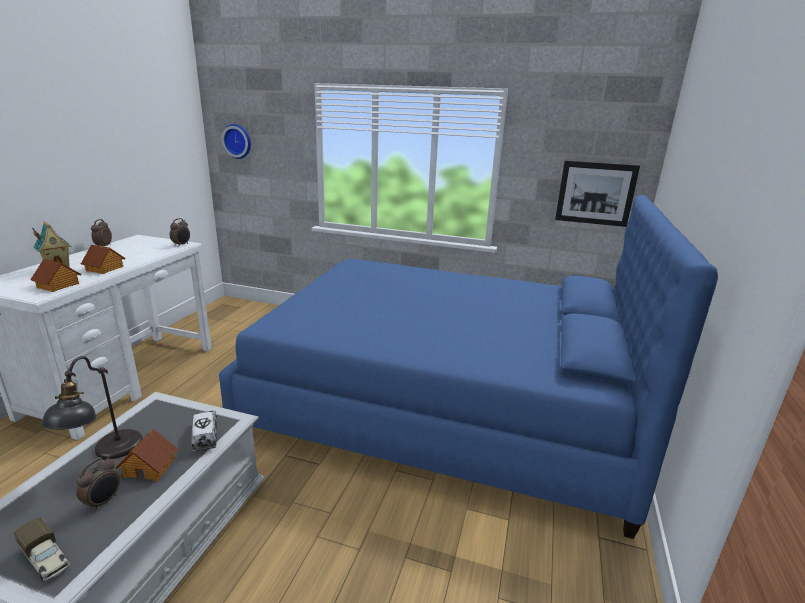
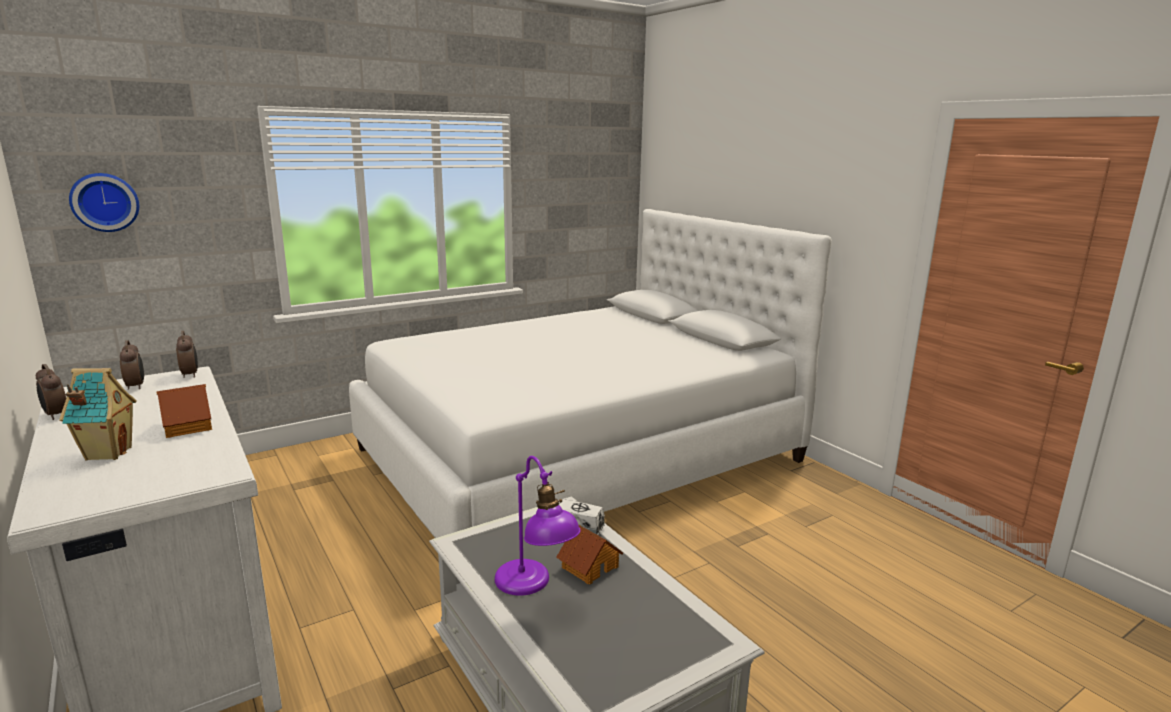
camera: 50 degrees left, 5 degrees down
(46, 560) = (677, 643): toy truck -> none
(58, 285) = (200, 459): toy house -> none
(104, 457) = (536, 590): grey table lamp -> purple table lamp
(104, 501) = (618, 601): alarm clock -> alarm clock (136, 386)
(442, 402) = (580, 455): blue bed -> white bed
(595, 193) = (597, 214): picture -> none

